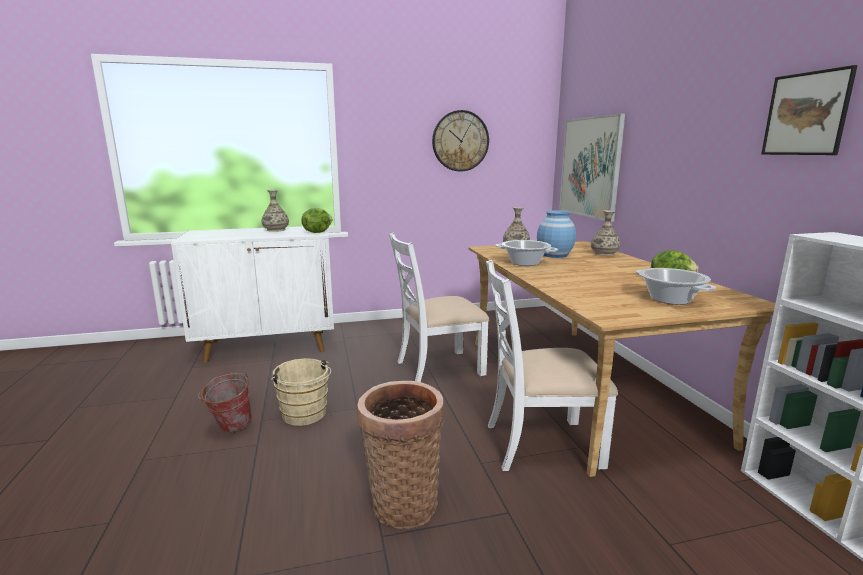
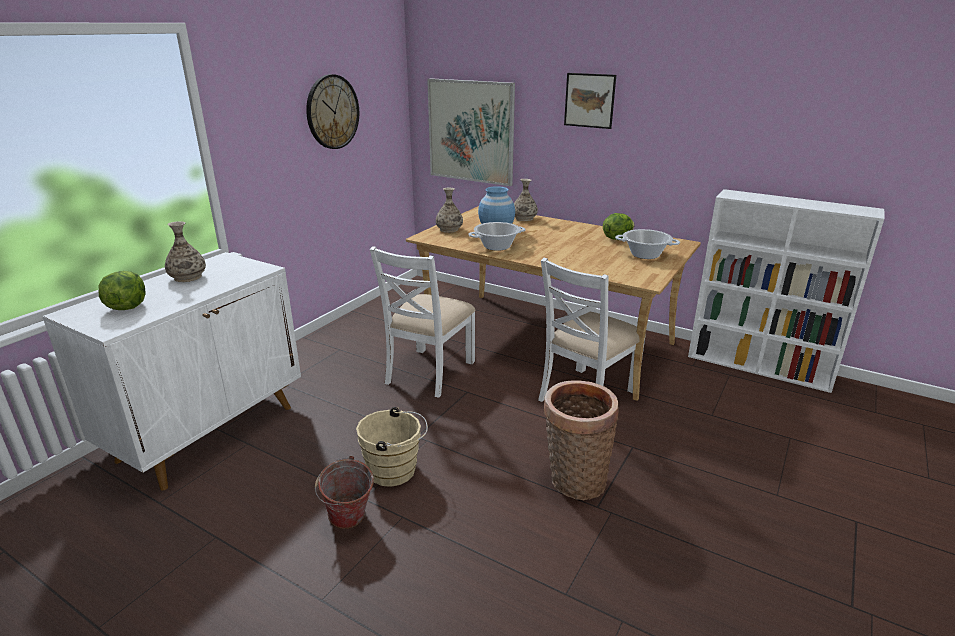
camera: 45 degrees left, 10 degrees up
(317, 232) = (256, 266): lettuce -> lettuce (127, 307)
(806, 114) = (697, 107): picture -> picture (589, 100)

